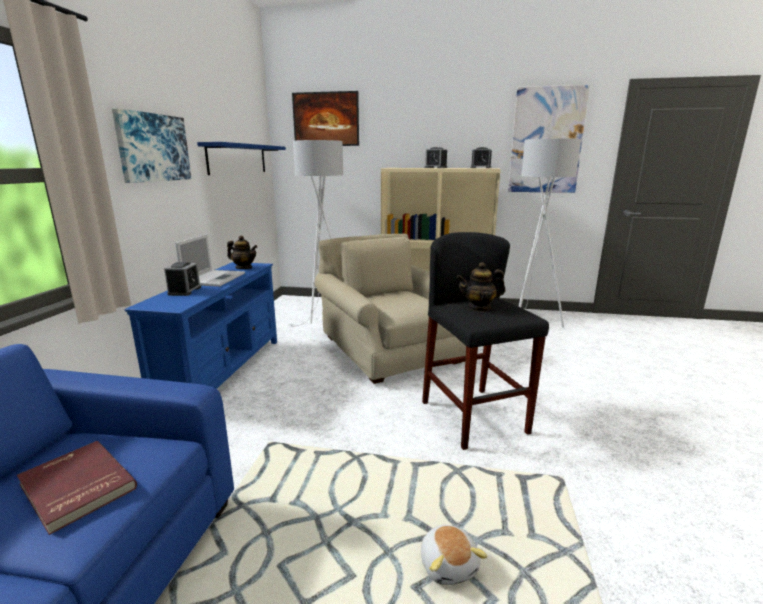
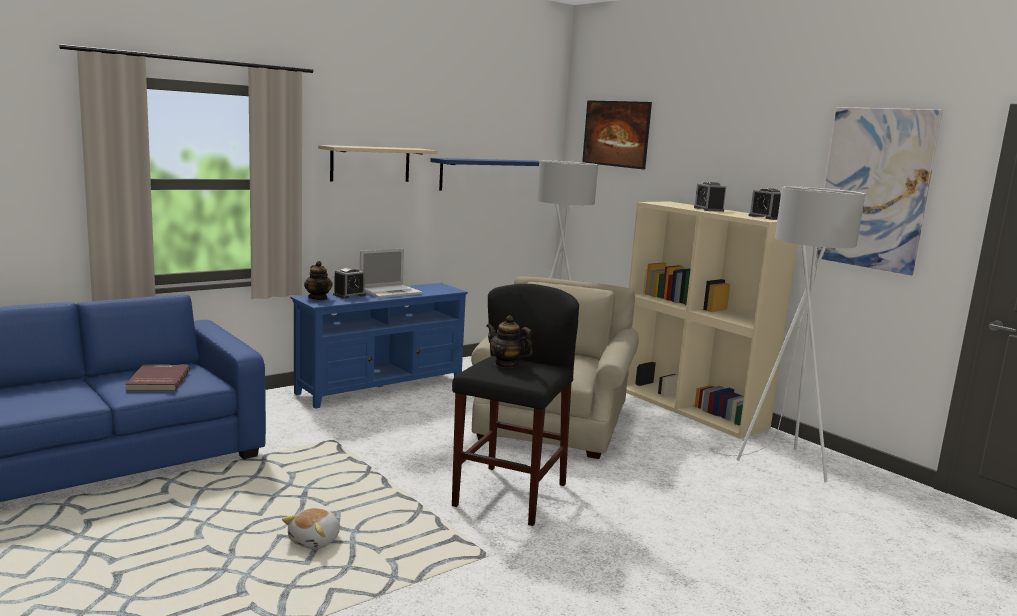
camera: 40 degrees right, 5 degrees down
(153, 148) = (370, 164): picture -> beige shelf
(244, 268) = (434, 289): teapot -> teapot (318, 298)

